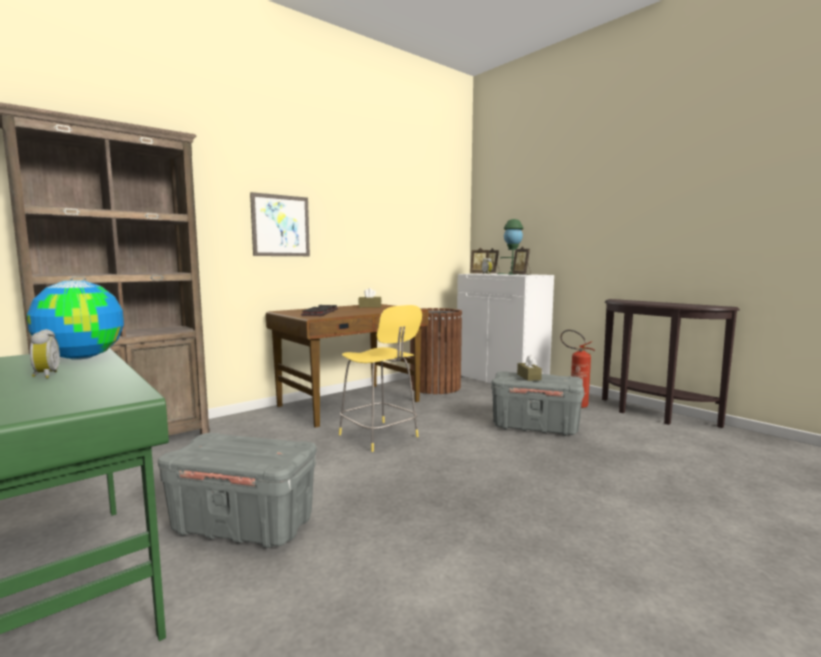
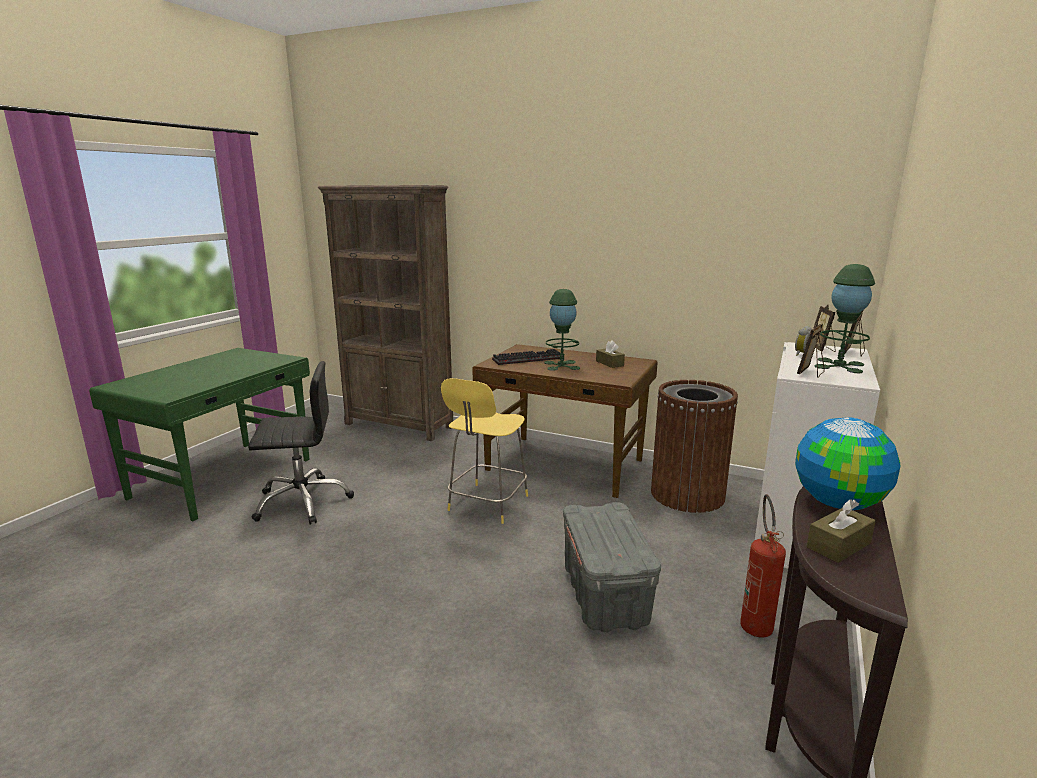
camera: 65 degrees right, 10 degrees up
(44, 376) = (217, 372): alarm clock -> none
(80, 357) = (266, 363): globe -> globe (837, 503)
(245, 525) = (302, 501): grey storage box -> black office chair
(281, 225) = (538, 256): picture -> none
(354, 310) = (561, 365): none -> green table lamp
(528, 377) = (605, 525): brown tissue box -> brown tissue box (838, 545)

